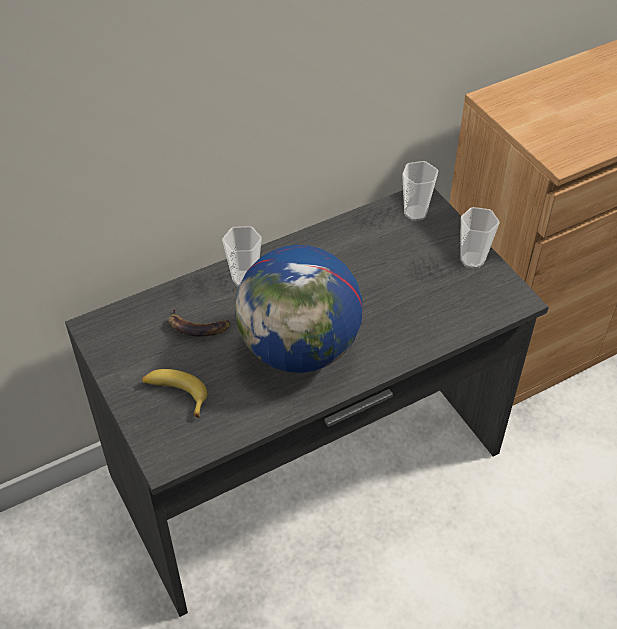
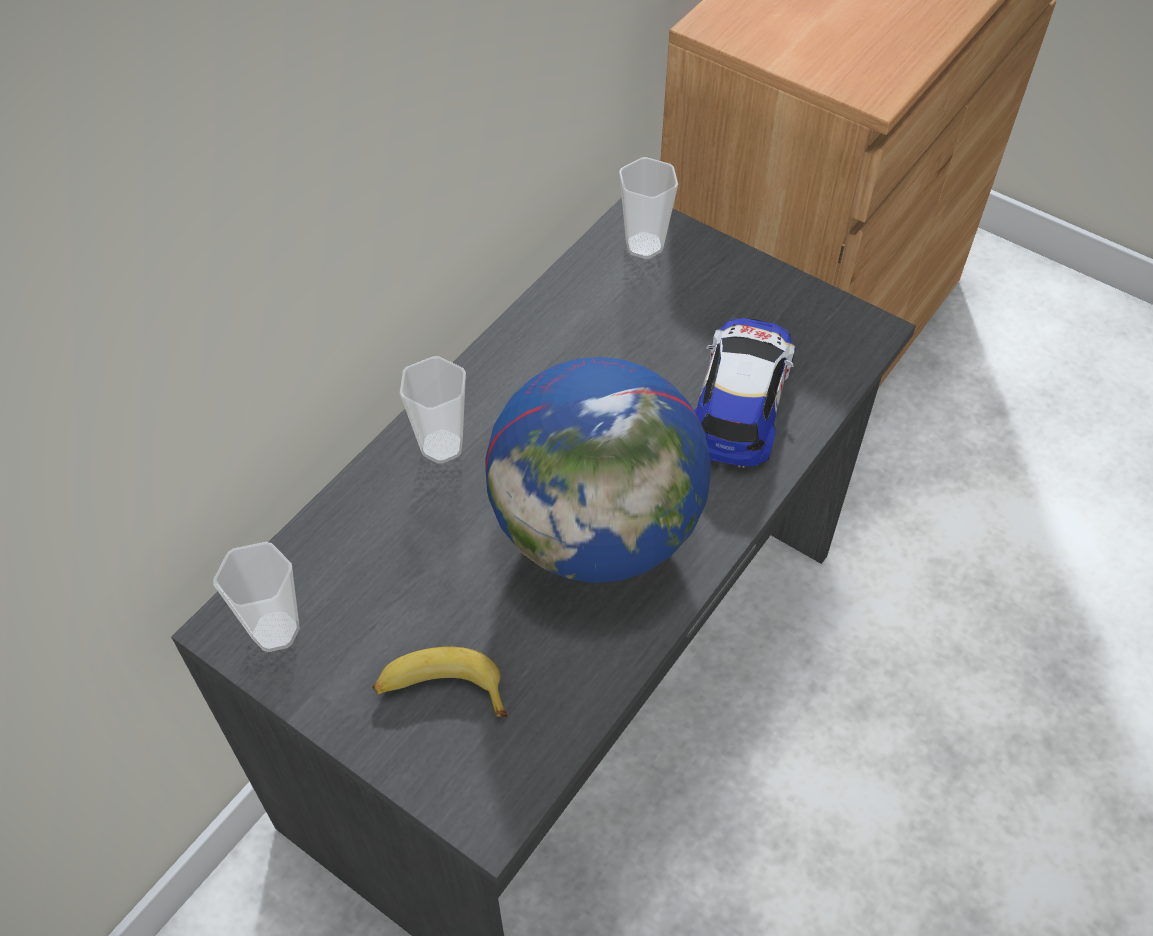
camera: 25 degrees left, 5 degrees up
(198, 326) = (410, 556): banana -> none
(419, 310) = (741, 399): none -> toy car
(472, 260) = (769, 291): cup -> cup (275, 631)

